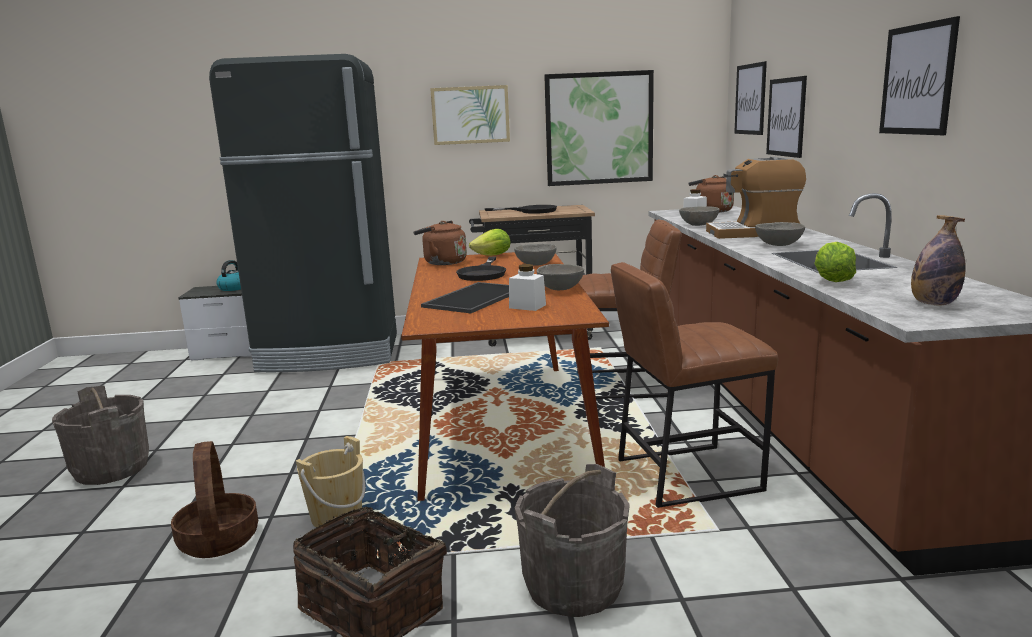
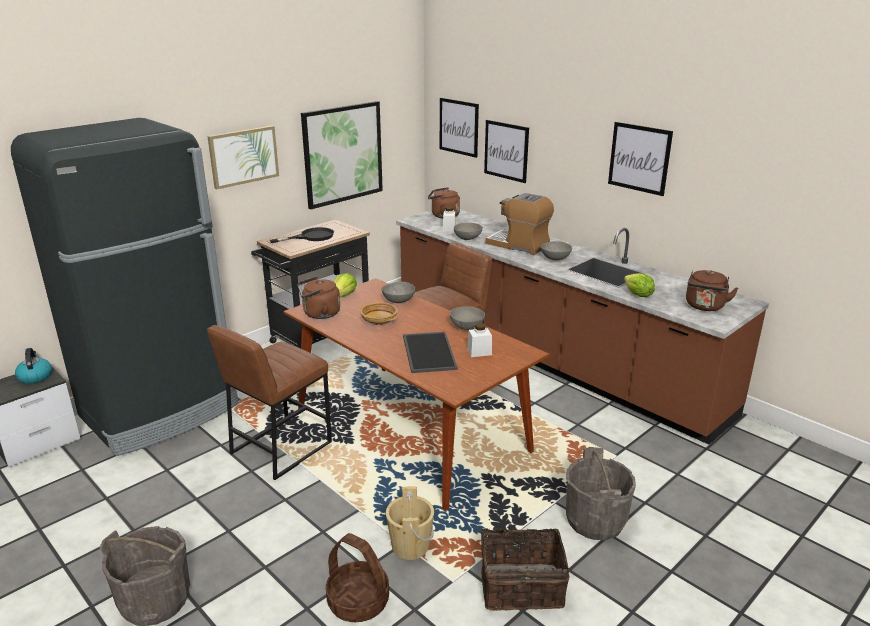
camera: 40 degrees left, 10 degrees up
(483, 273) = (379, 321): black frying pan -> beige bowl
(686, 475) = (562, 427): brown chair -> brown chair (280, 448)
(754, 233) = (518, 245): coffee machine -> coffee machine turned 75 degrees clockwise
(933, 304) = (705, 307): bottle -> brown kettle

